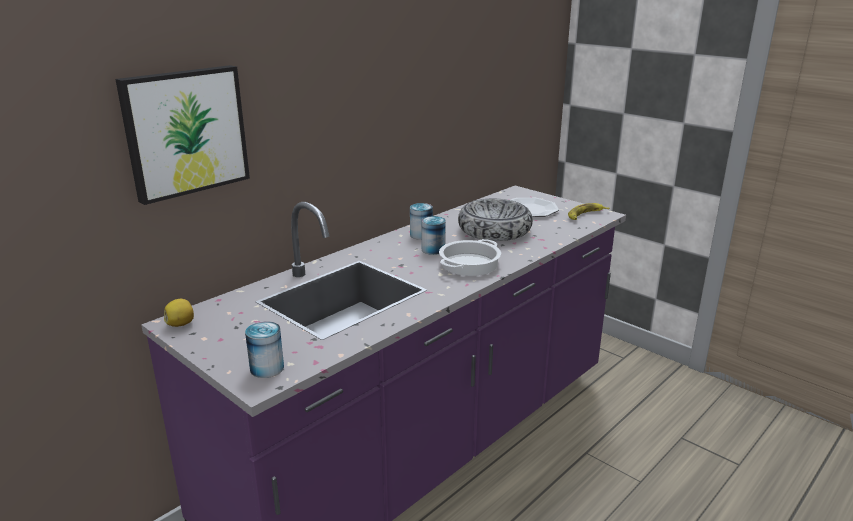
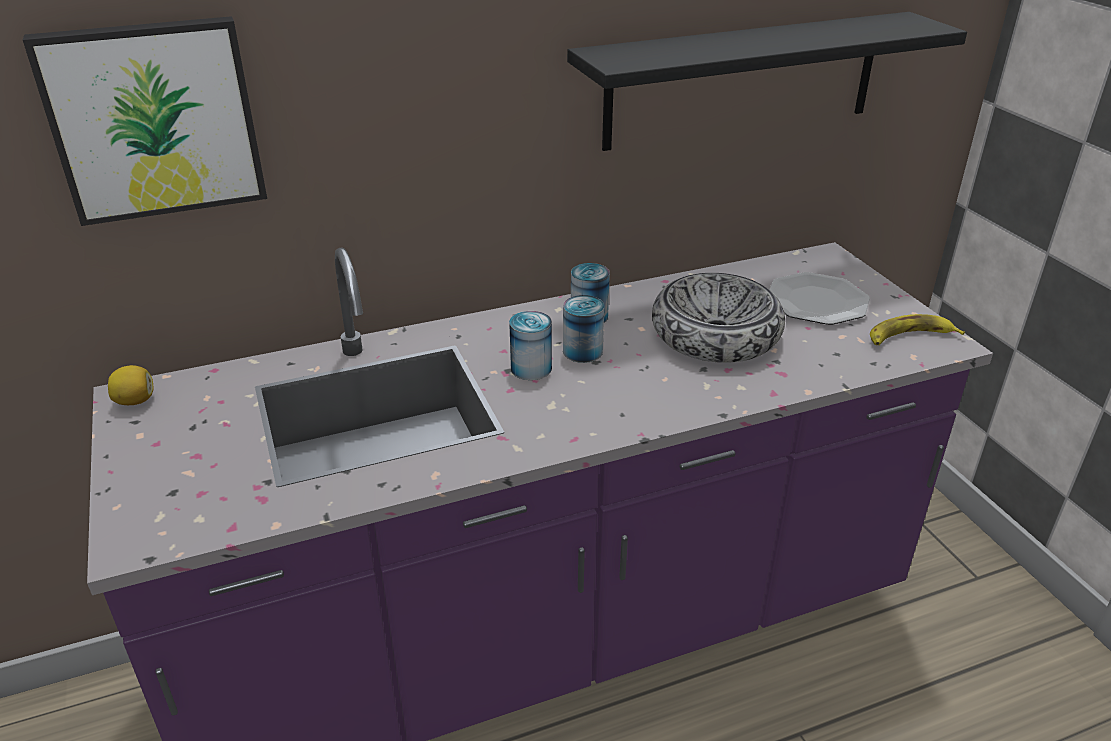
camera: 25 degrees right, 10 degrees up
(267, 368) = (164, 517): can -> can (531, 368)
(468, 96) = (743, 80): none -> black shelf
(469, 263) = (614, 396): cooking pot -> none

